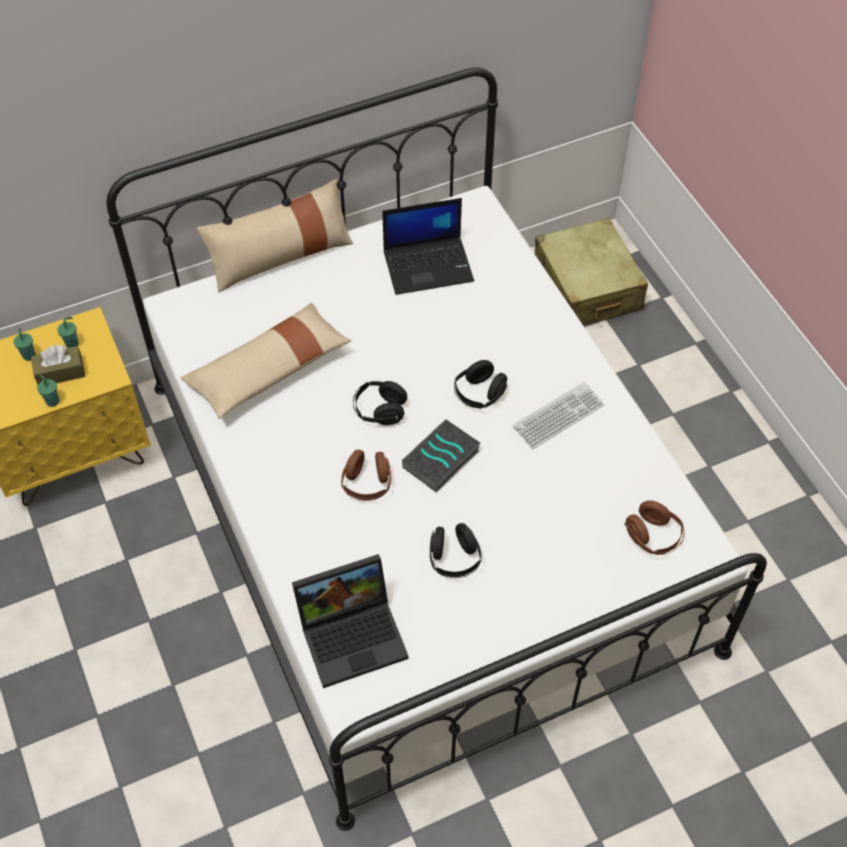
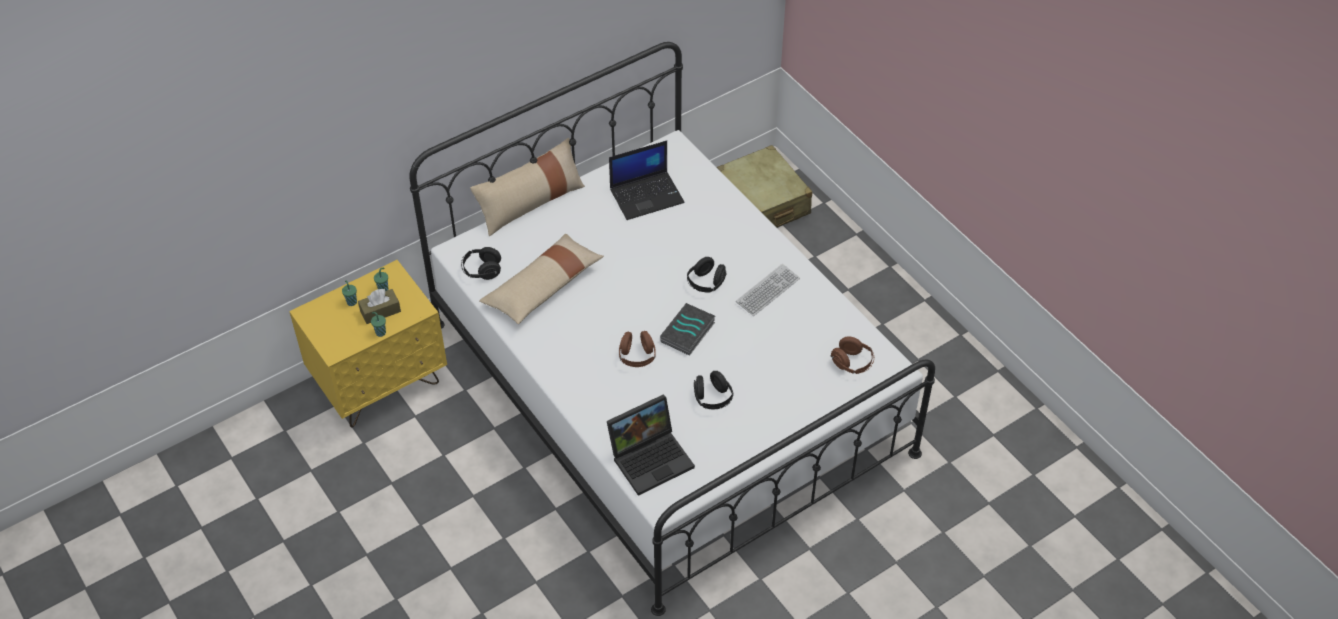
camera: 10 degrees left, 5 degrees down
(380, 411) = (634, 305): black headphones -> black headphones (482, 270)

